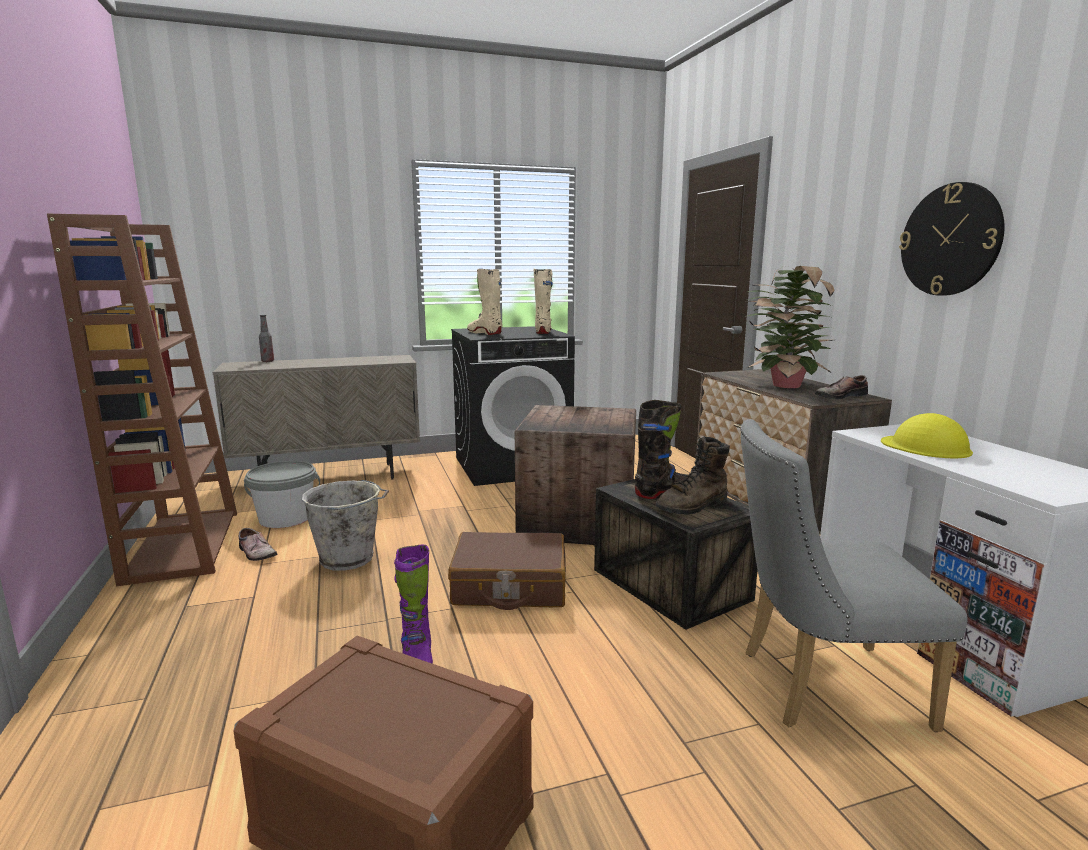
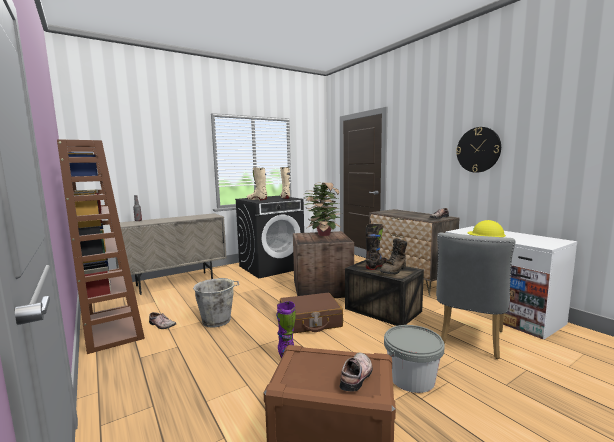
camera: 15 degrees left, 5 degrees down
(285, 518) = (165, 306): grey bucket -> grey bucket (411, 378)
(423, 730) = (357, 376): none -> shoe
(783, 385) = (410, 215): potted plant -> potted plant (322, 234)
(818, 686) = (469, 341): grey chair -> grey chair turned 45 degrees counterclockwise

